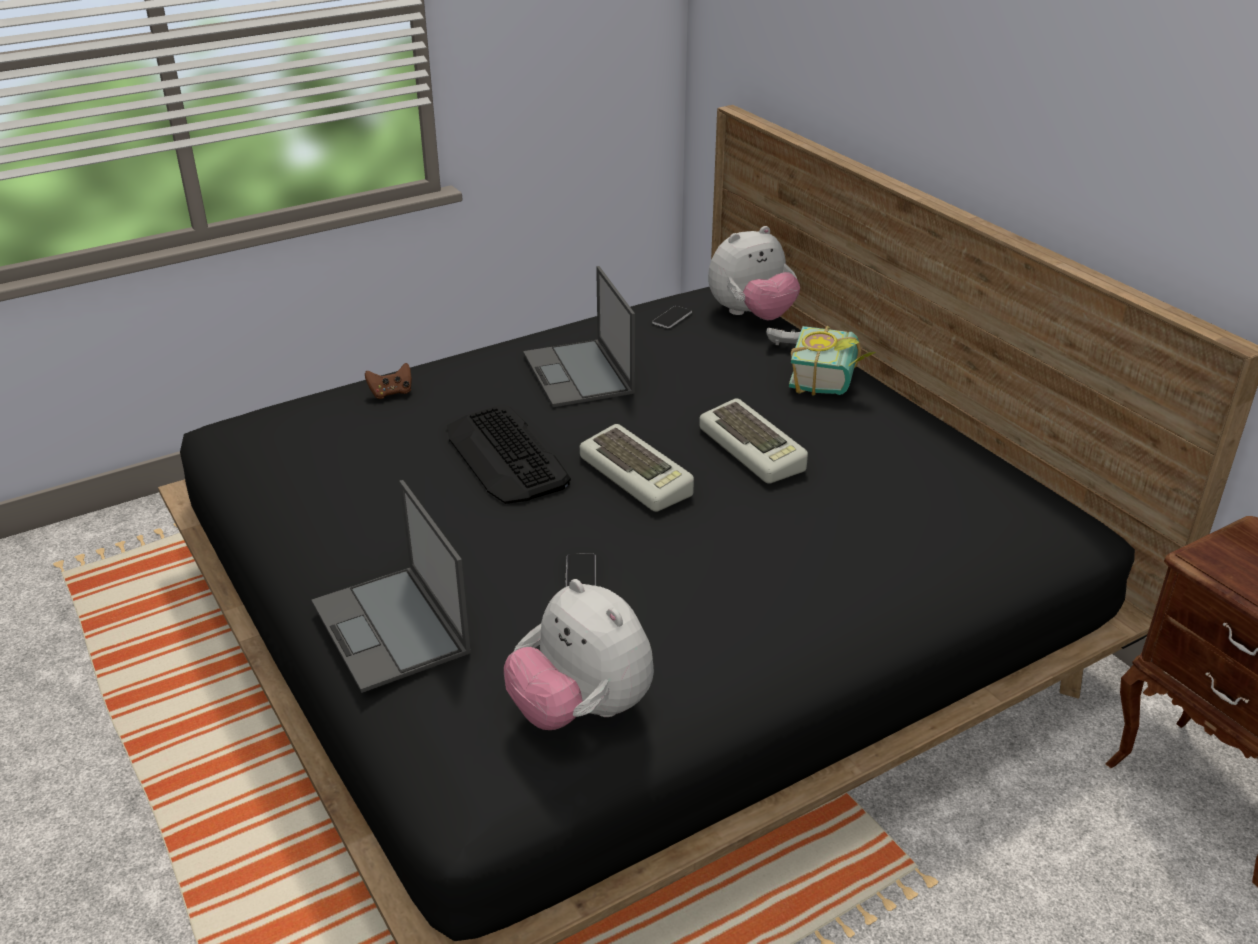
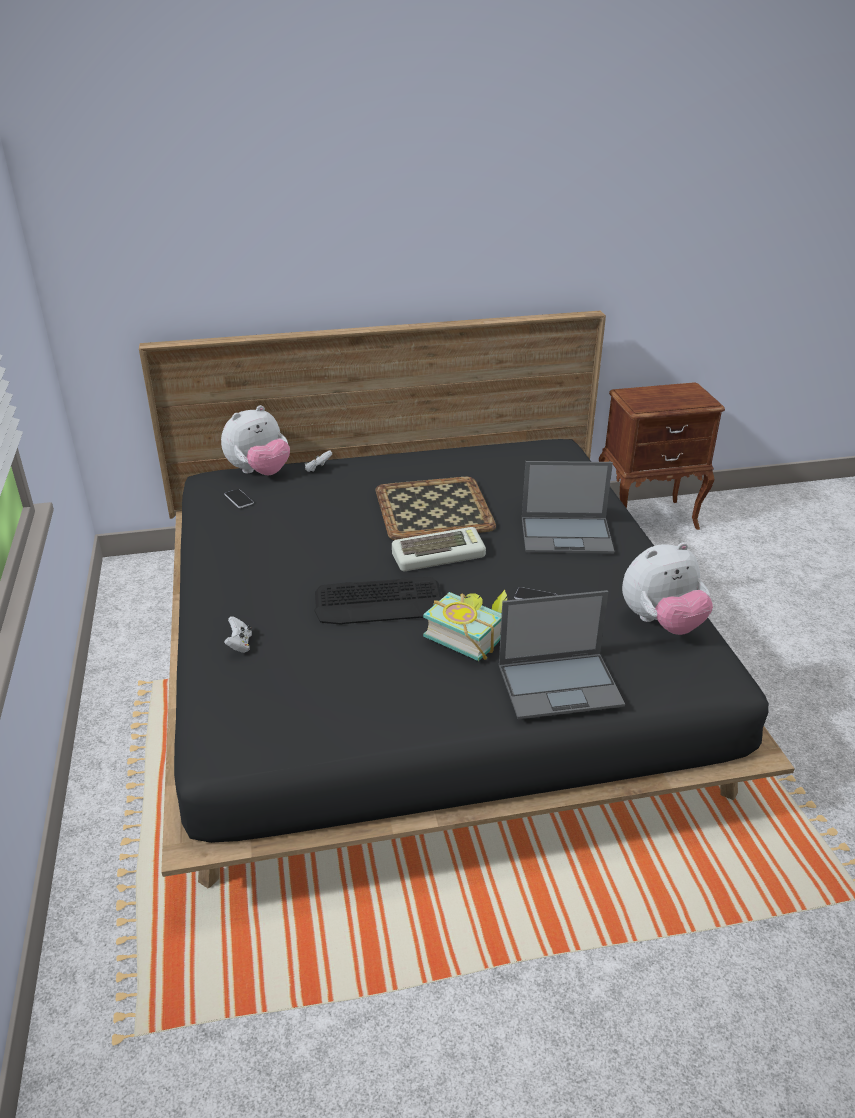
camera: 70 degrees left, 0 degrees up
(391, 393) = (240, 644): brown game controller -> white game controller
(579, 374) = (288, 551): laptop -> laptop (567, 535)
(751, 316) = (259, 472): plush toy -> plush toy turned 60 degrees clockwise
(754, 449) = (434, 508): keyboard -> tray
(832, 379) = (372, 465): book -> book (469, 634)

